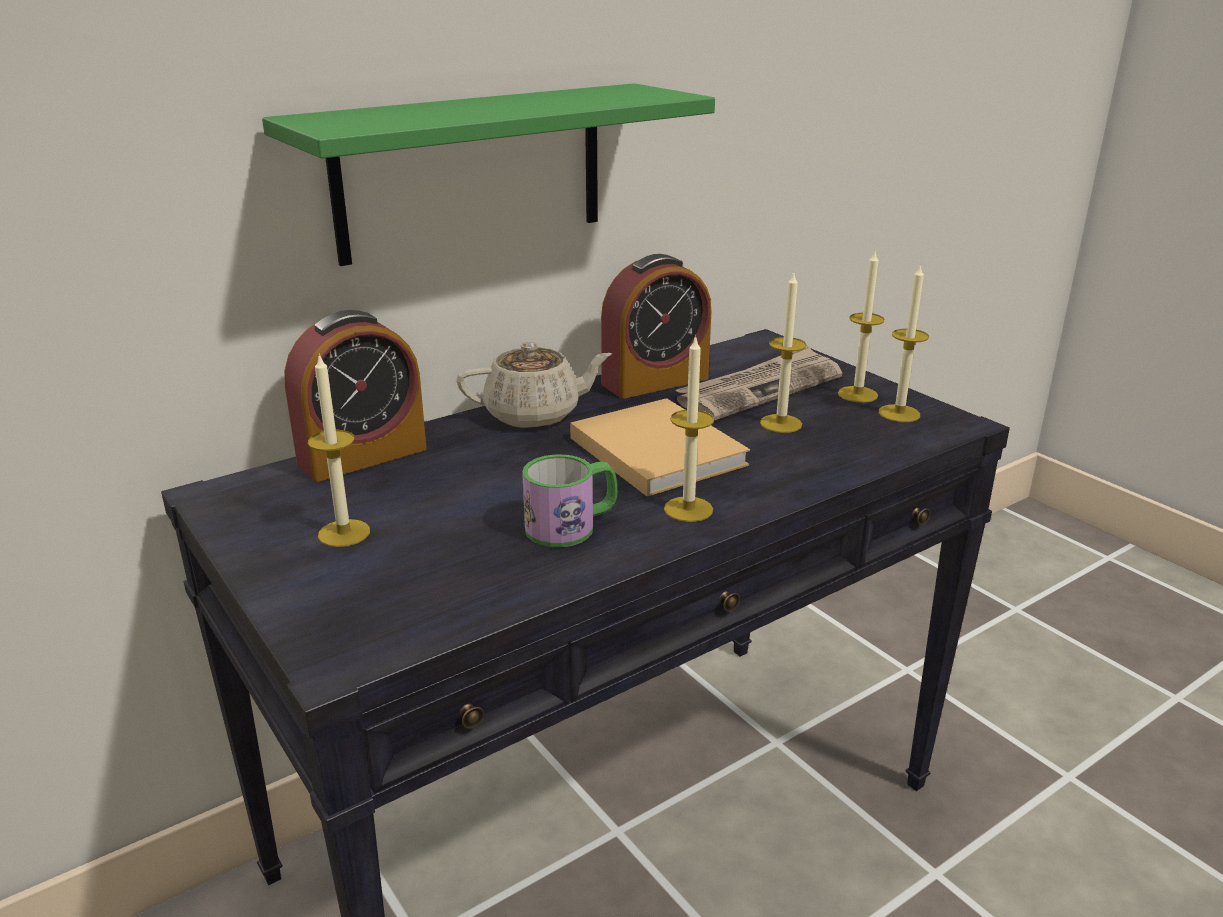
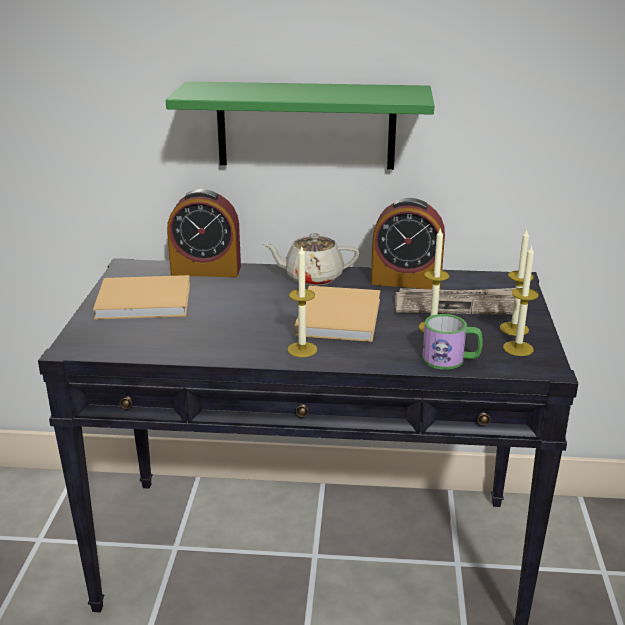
camera: 40 degrees right, 0 degrees up
(344, 533) = (147, 301): candle -> beige book
(534, 415) = (312, 277): beige teapot -> beige teapot turned 150 degrees clockwise
(571, 526) = (237, 335): mug -> mug (451, 360)

